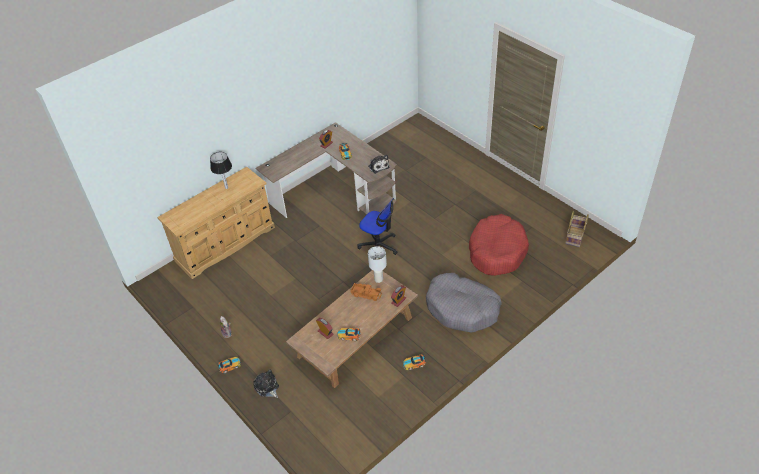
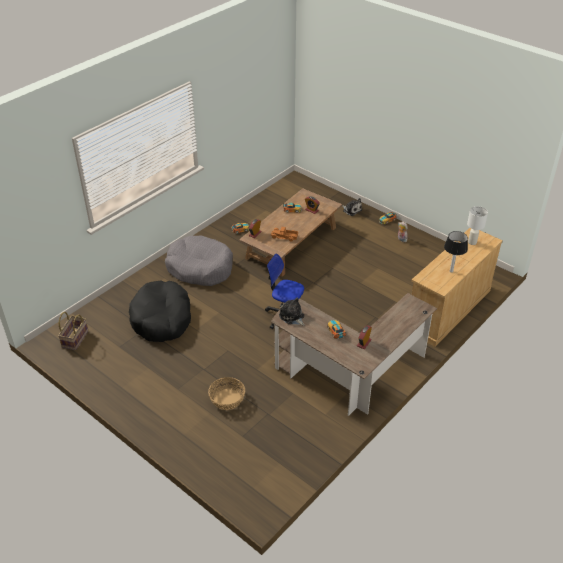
camera: 170 degrees right, 5 degrees down
(379, 279) = (275, 248): white table lamp -> white table lamp (472, 242)
(436, 181) = (227, 399): none -> basket
(497, 251) = (162, 319): red dog bed -> black dog bed

